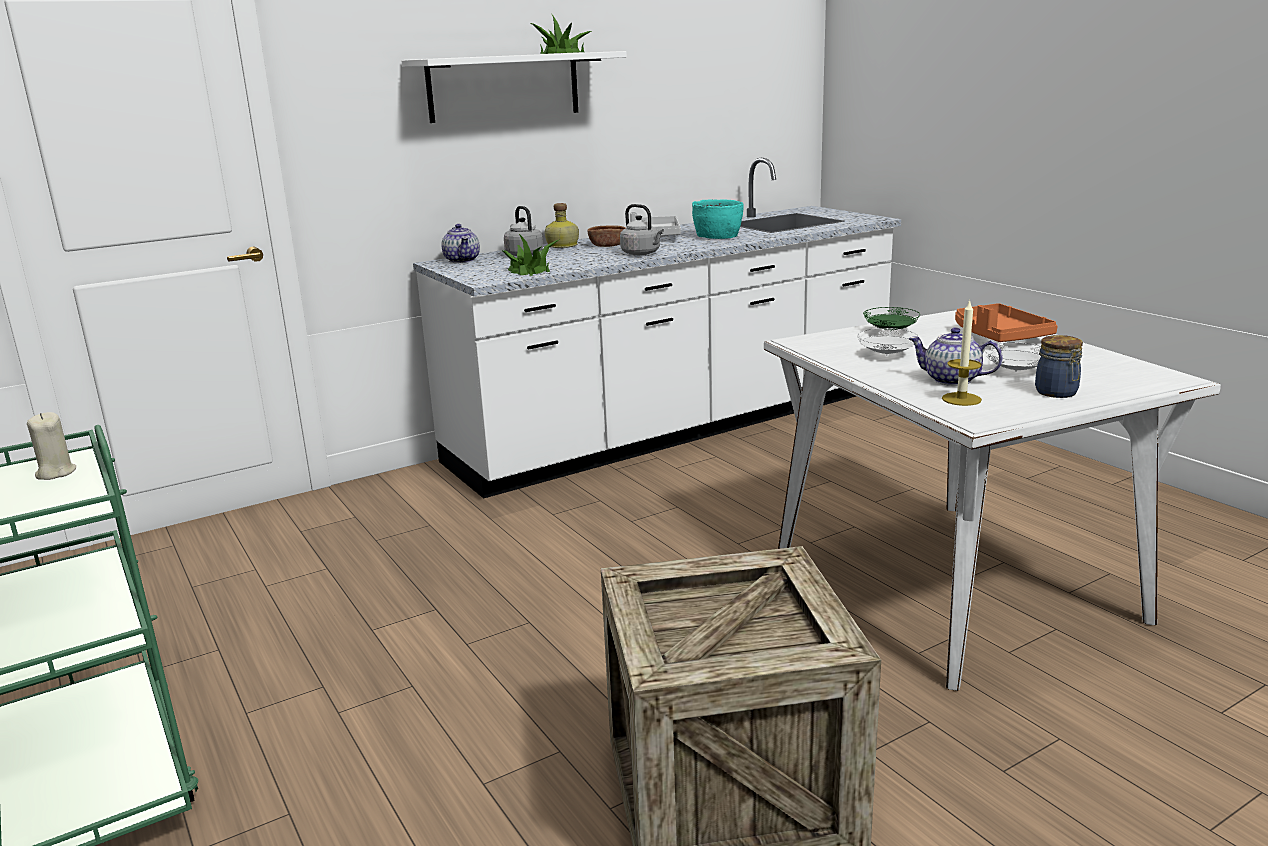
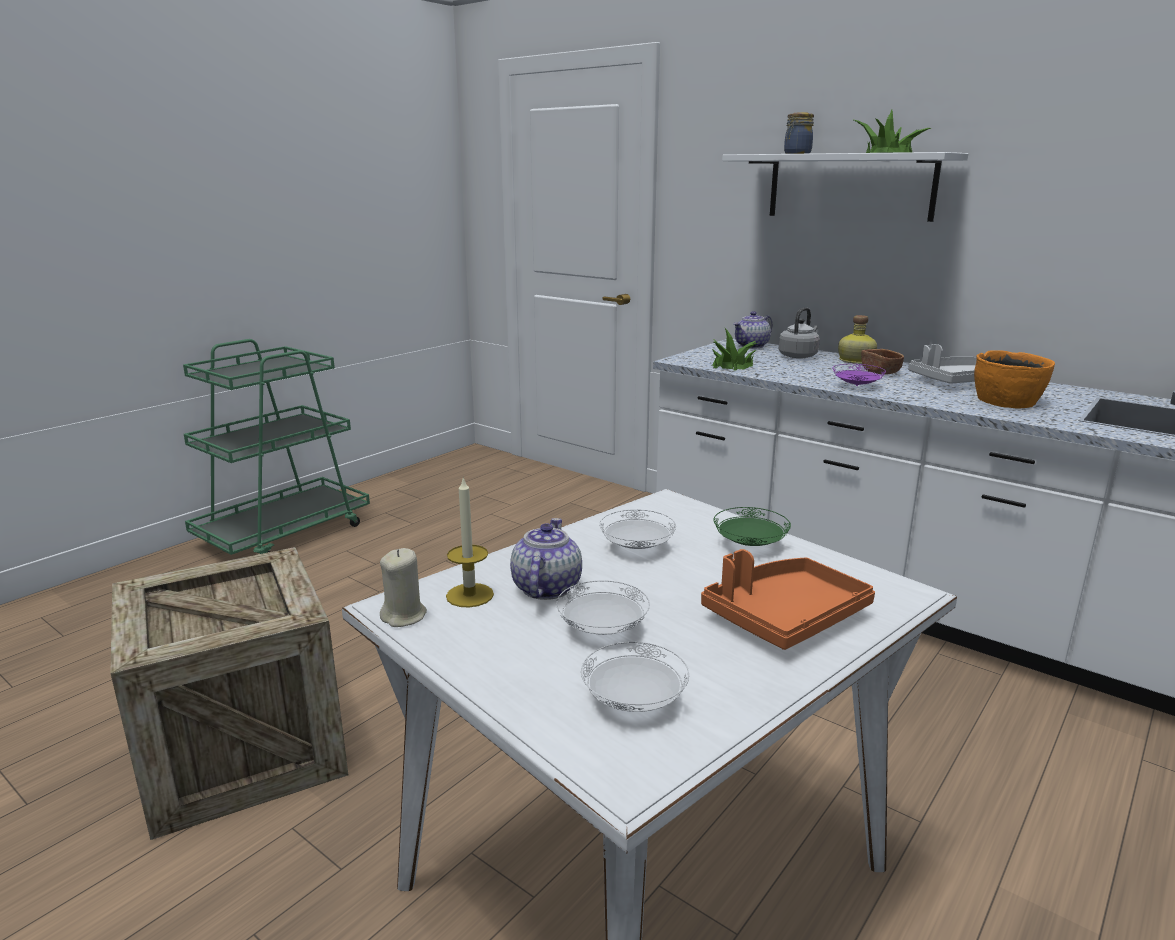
camera: 70 degrees right, 0 degrees up
(56, 473) = (292, 369): beige candle -> beige candle (404, 616)
(642, 253) = (856, 386): grey kettle -> purple plate
(718, 236) = (1007, 401): turquoise bowl -> orange bowl
(1057, 393) = (509, 659): jar -> jar (796, 153)
(1101, 371) = (634, 701): none -> white plate

